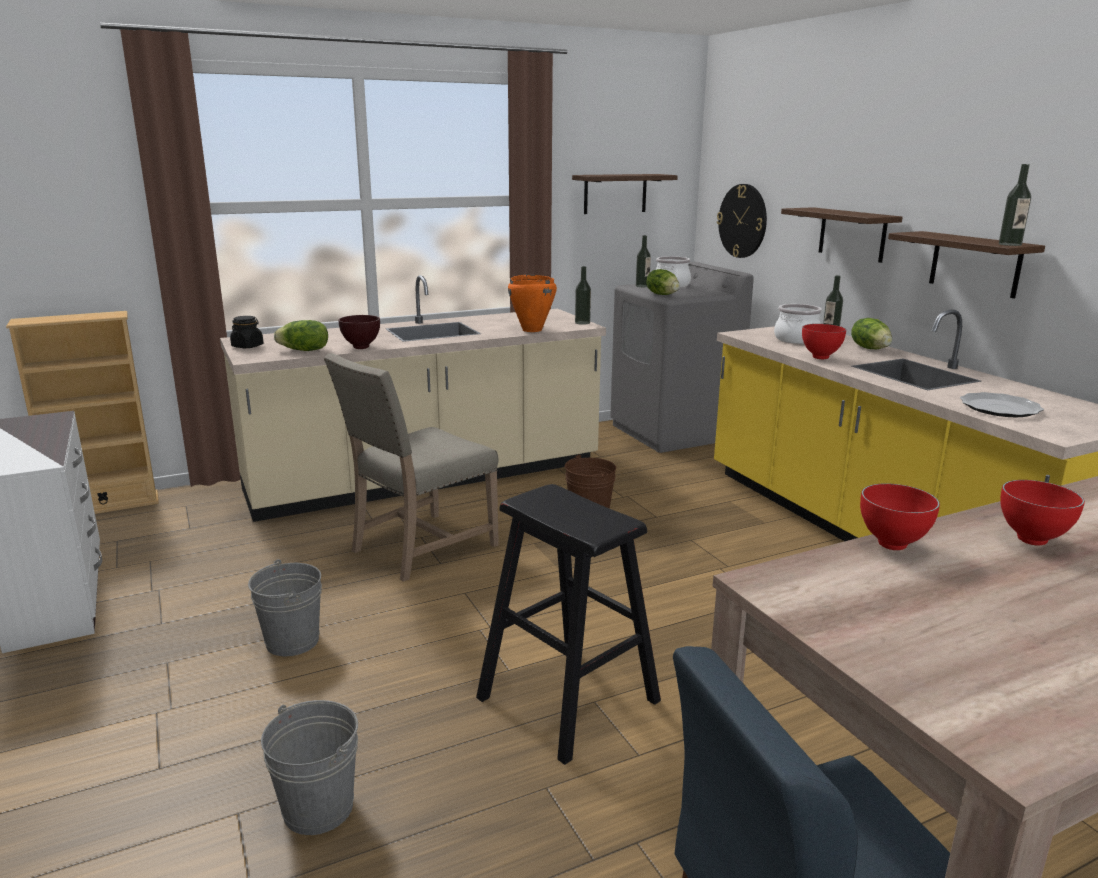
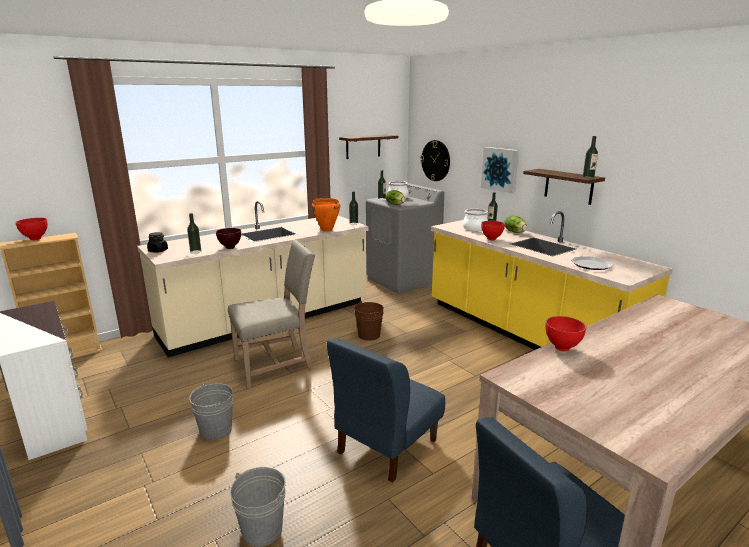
camera: 10 degrees left, 0 degrees up
(304, 350) = (195, 252): lettuce -> bottle
(419, 548) = (276, 364): beige chair -> beige chair turned 150 degrees counterclockwise
(568, 699) = (386, 446): black stool -> blue chair
(852, 234) = (500, 169): shelf -> picture
(1033, 540) = (627, 339): red bowl -> red bowl (36, 239)

